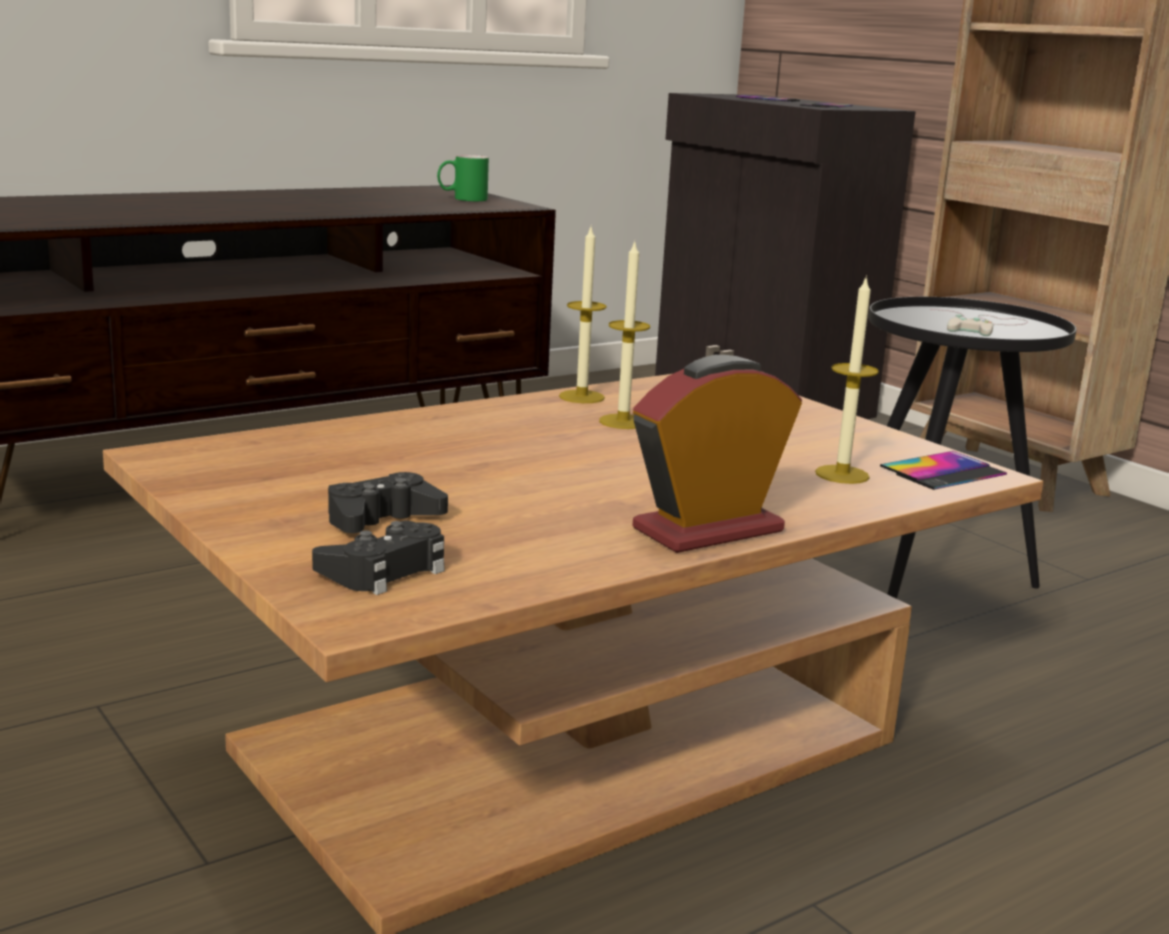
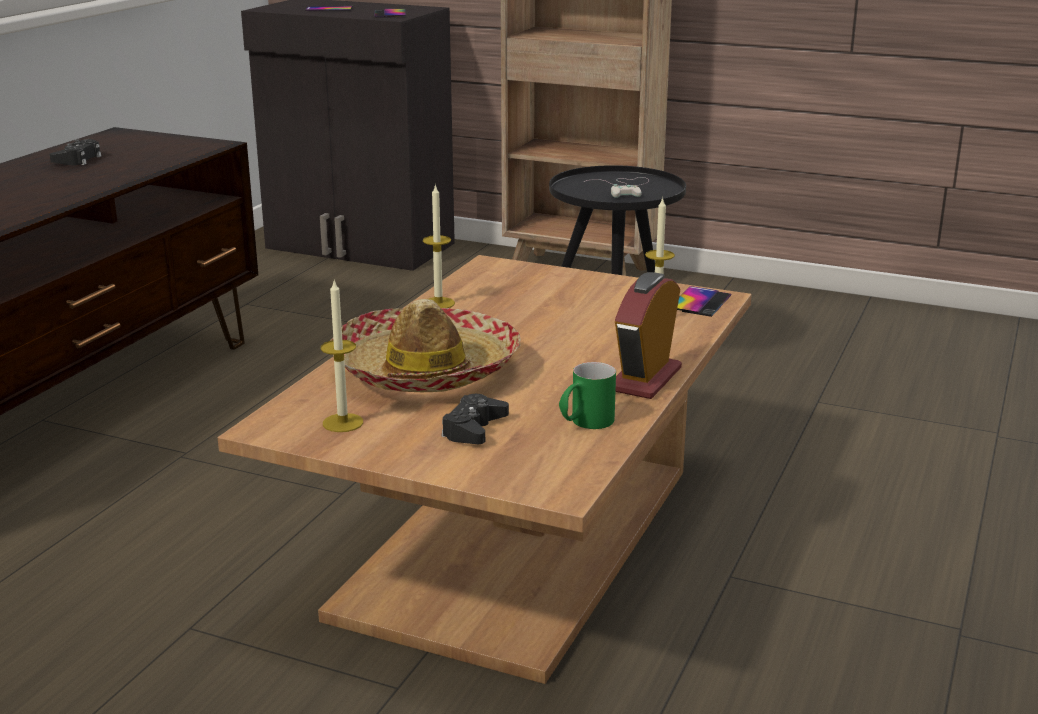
camera: 30 degrees left, 5 degrees up
(385, 570) = (531, 460): black game controller -> black game controller (78, 159)
(444, 450) = (426, 370): none -> hat
(462, 199) = (159, 145): green mug -> green mug (585, 423)
(623, 422) = (491, 316): candle -> candle (343, 423)

